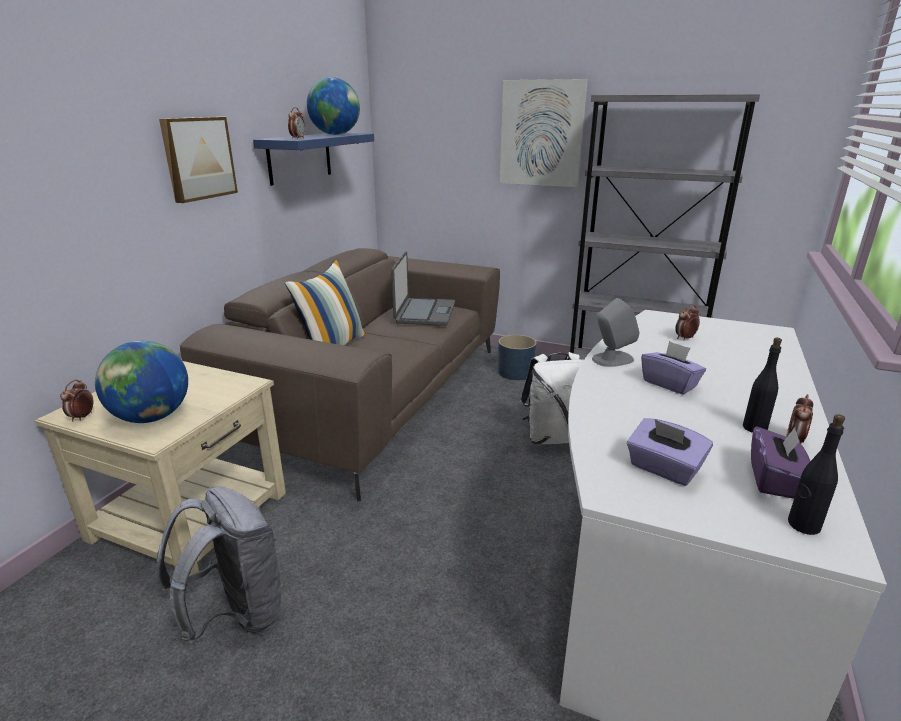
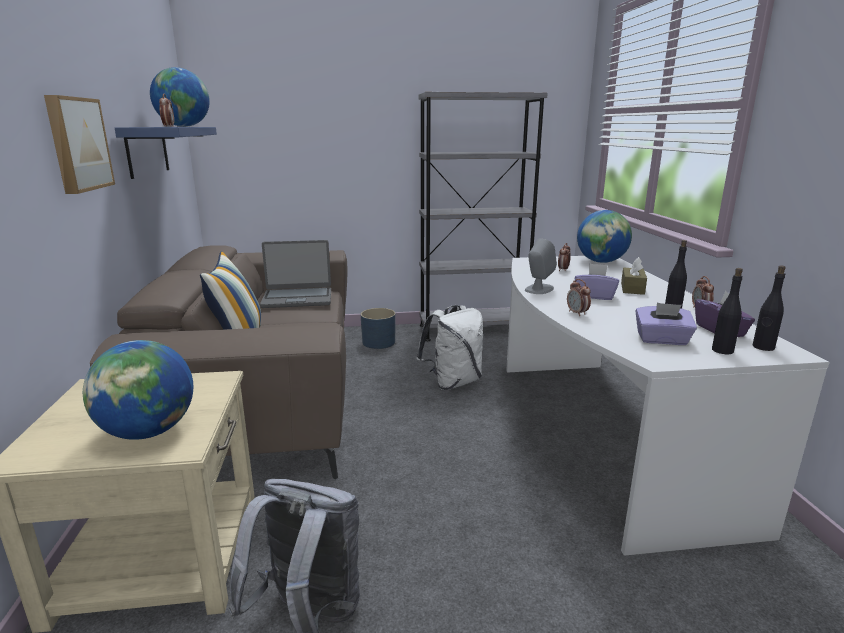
camera: 30 degrees left, 5 degrees down
(82, 417) = (48, 456): alarm clock -> alarm clock (577, 313)
(424, 313) = (297, 298): laptop -> laptop turned 105 degrees clockwise
(541, 133) = (368, 127): picture -> none
(728, 510) = (722, 350): none -> black bottle
(741, 384) = (632, 288): none -> brown tissue box
(757, 336) = (601, 262): none -> globe

